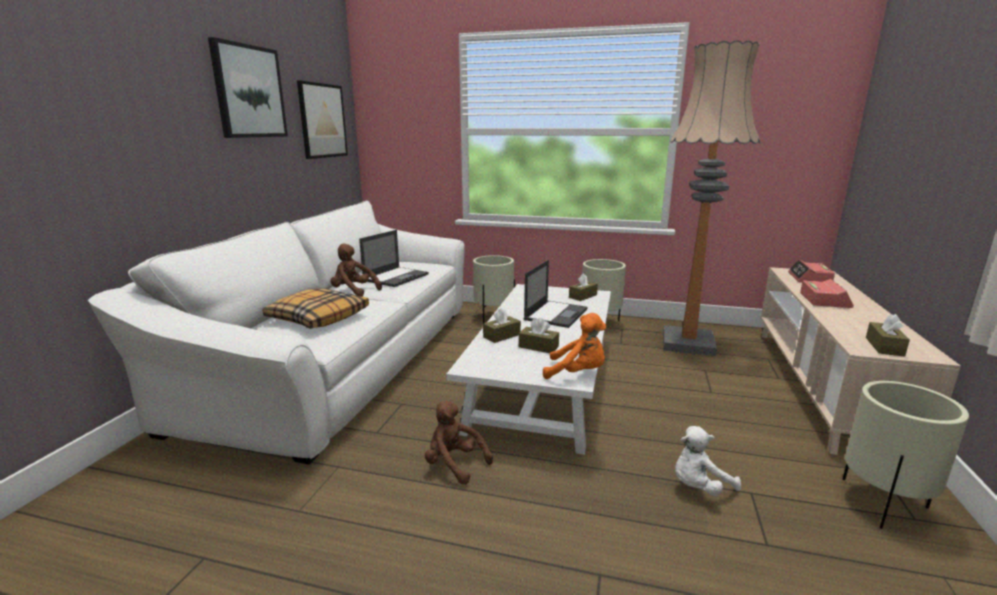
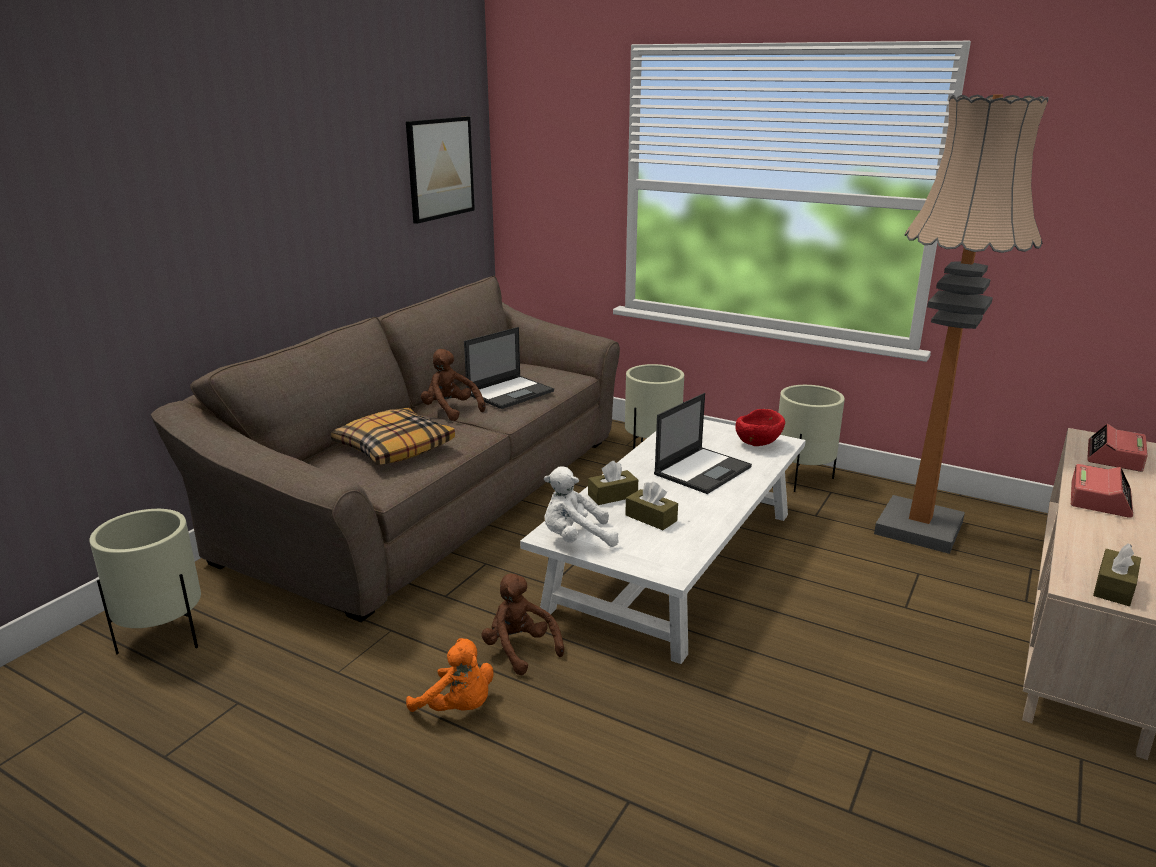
camera: 15 degrees right, 5 degrees up
(249, 92) = (340, 149): picture -> none
(344, 361) = (436, 495): white sofa -> brown sofa
(577, 373) = (679, 562): orange plush toy -> orange plush toy (458, 707)
(583, 296) = (758, 445): brown tissue box -> red bowl
(699, 487) = (806, 729): white plush toy -> white plush toy (576, 539)
(883, 504) = (1047, 797): beige planter -> beige planter (164, 637)

